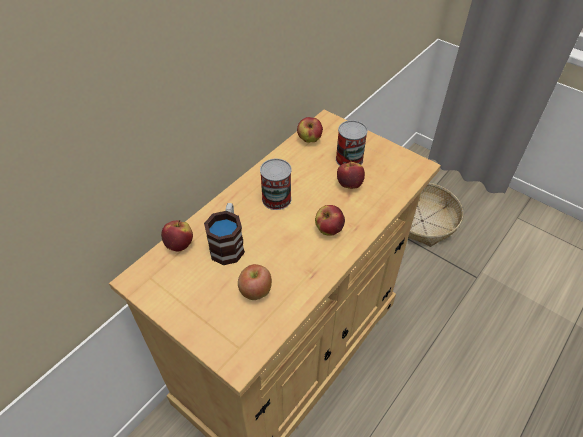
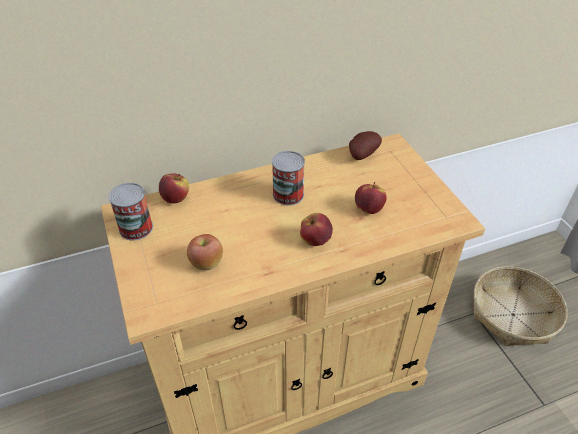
camera: 30 degrees right, 5 degrees down
(228, 244) = (215, 215): mug -> none
(309, 139) = (361, 155): apple -> potato
(349, 159) = (387, 186): can -> can (136, 228)

